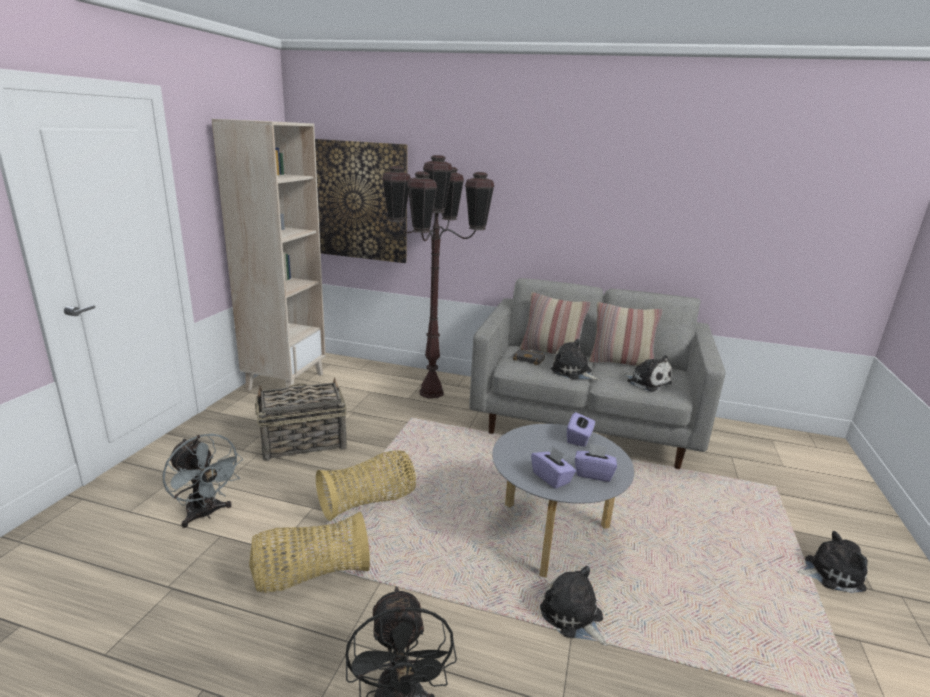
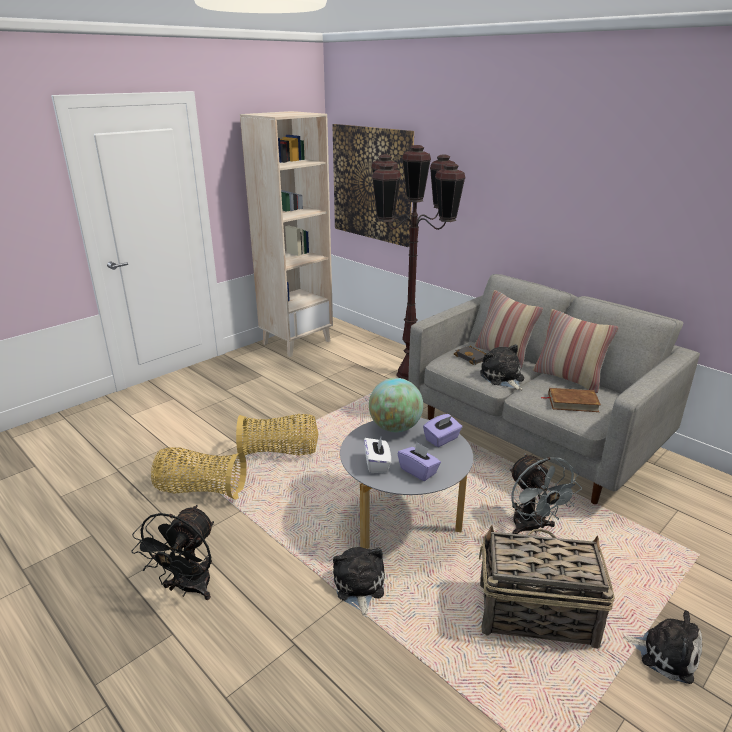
camera: 30 degrees right, 5 degrees up
(206, 514) = (170, 429): grey fan -> grey fan (531, 528)
(302, 442) = (270, 394): basket -> basket (534, 613)
(528, 438) = (395, 428): none -> globe
(551, 478) = (377, 464): purple tissue box -> white tissue box
(646, 382) = (572, 403): plush toy -> brown book

